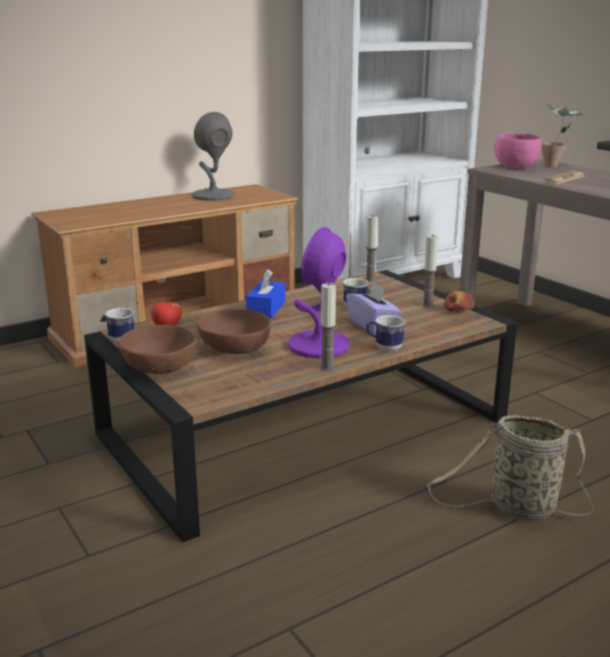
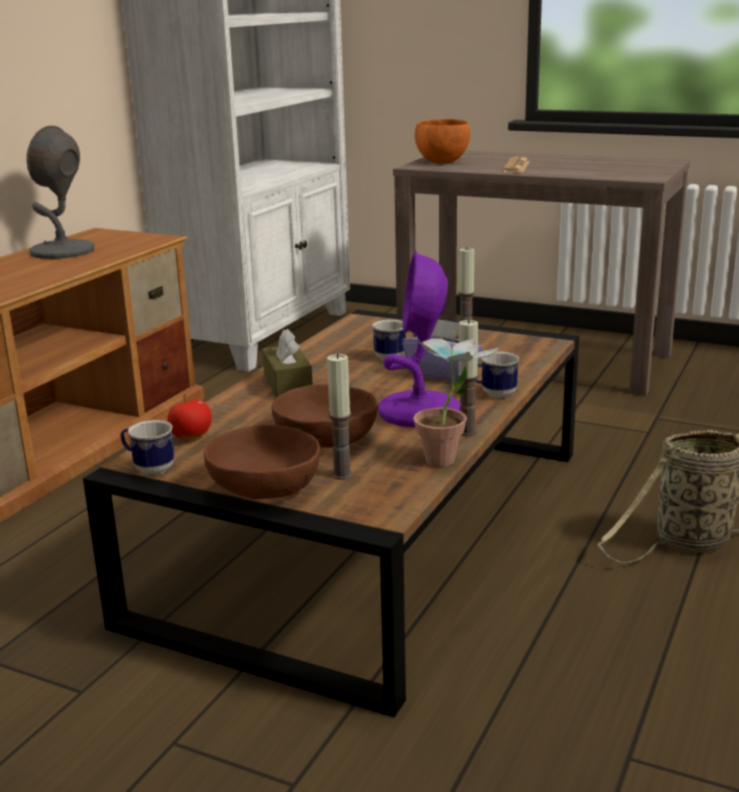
camera: 30 degrees left, 0 degrees up
(266, 309) = (287, 384): blue tissue box -> brown tissue box
(370, 280) = (359, 324): candle -> candle (342, 474)
(458, 310) = (506, 337): apple -> none
(514, 168) = (441, 162): pink bowl -> orange bowl
(556, 165) = (477, 154): potted plant -> potted plant (450, 458)

